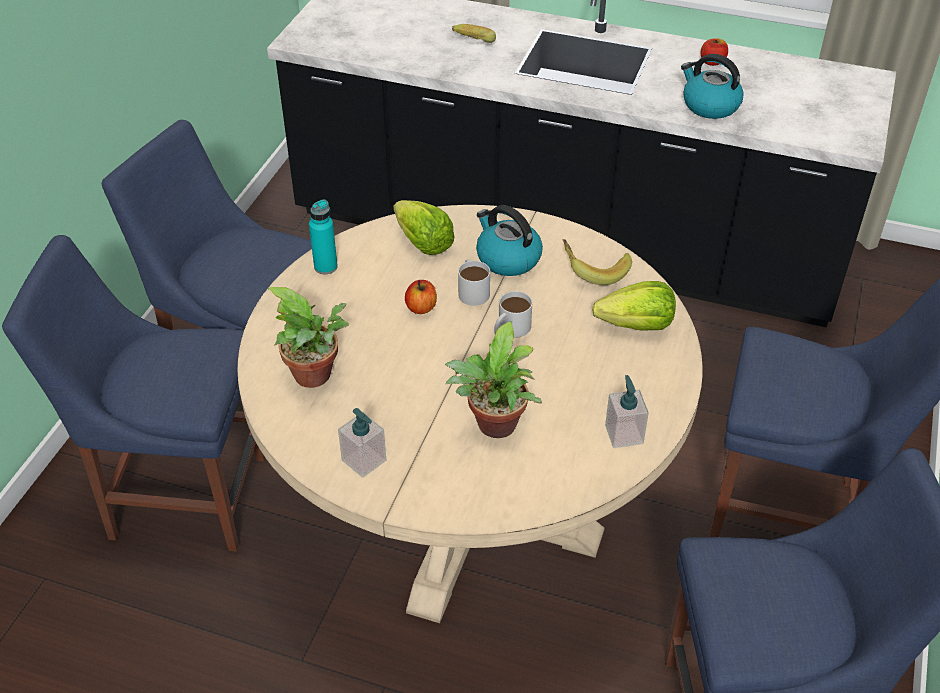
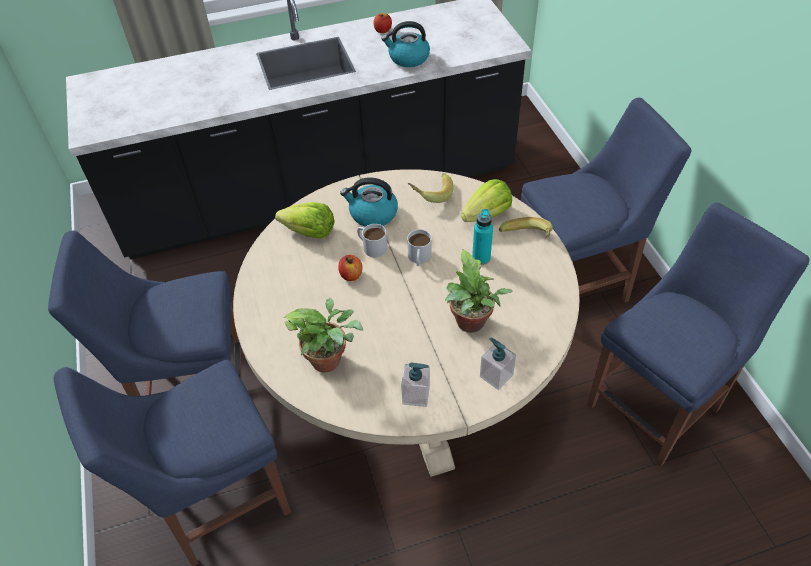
camera: 35 degrees left, 5 degrees up
(325, 267) = (260, 283): turquoise bottle -> turquoise bottle (481, 258)
(469, 46) = (220, 84): banana -> banana (526, 239)
(624, 434) = (544, 284): soap dispenser -> soap dispenser (496, 375)

